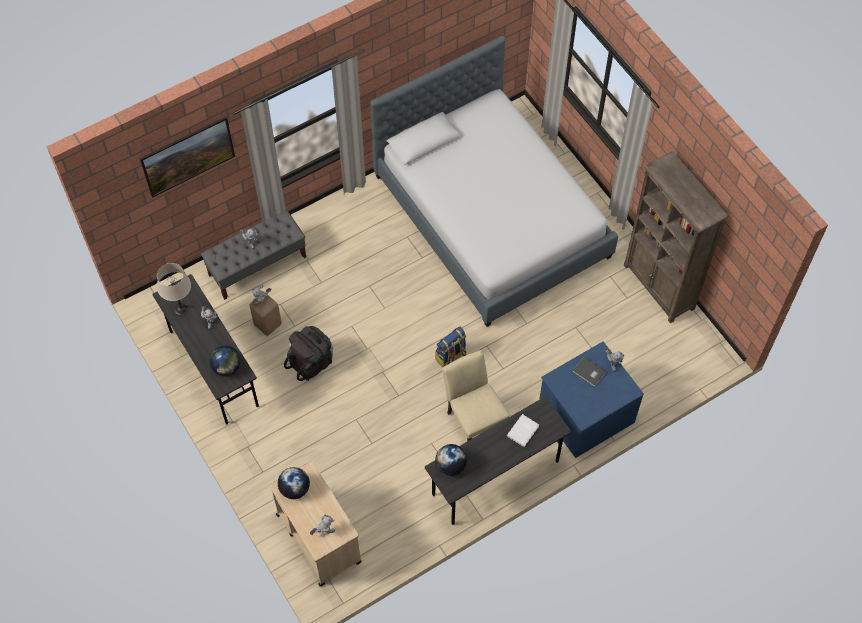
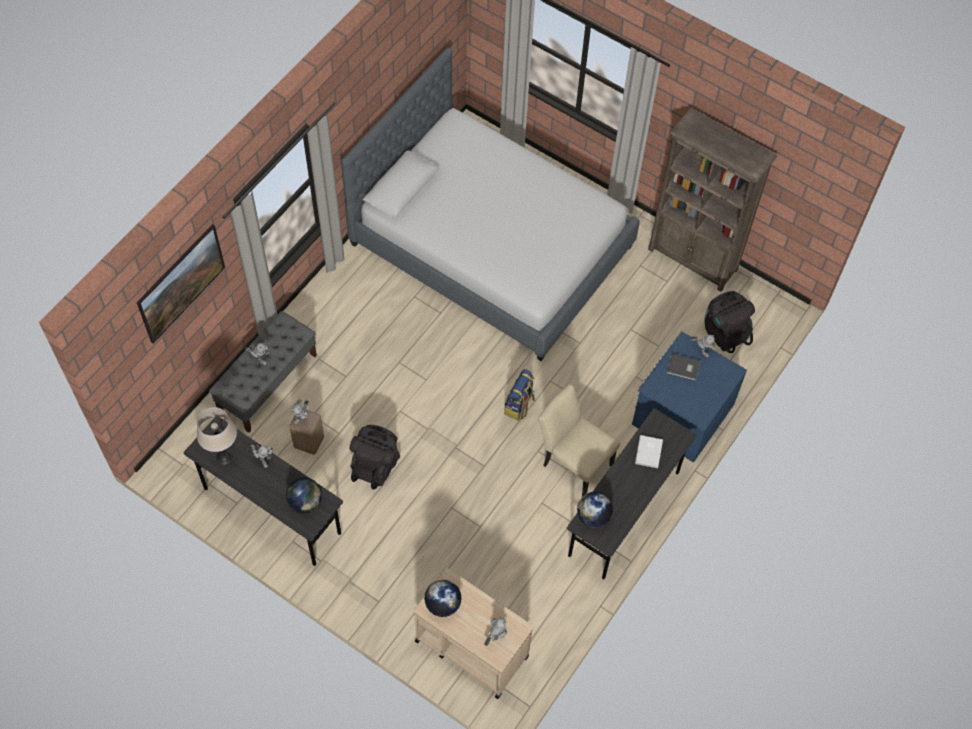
camera: 25 degrees left, 0 degrees up
(656, 358) = (724, 331): none -> black backpack

